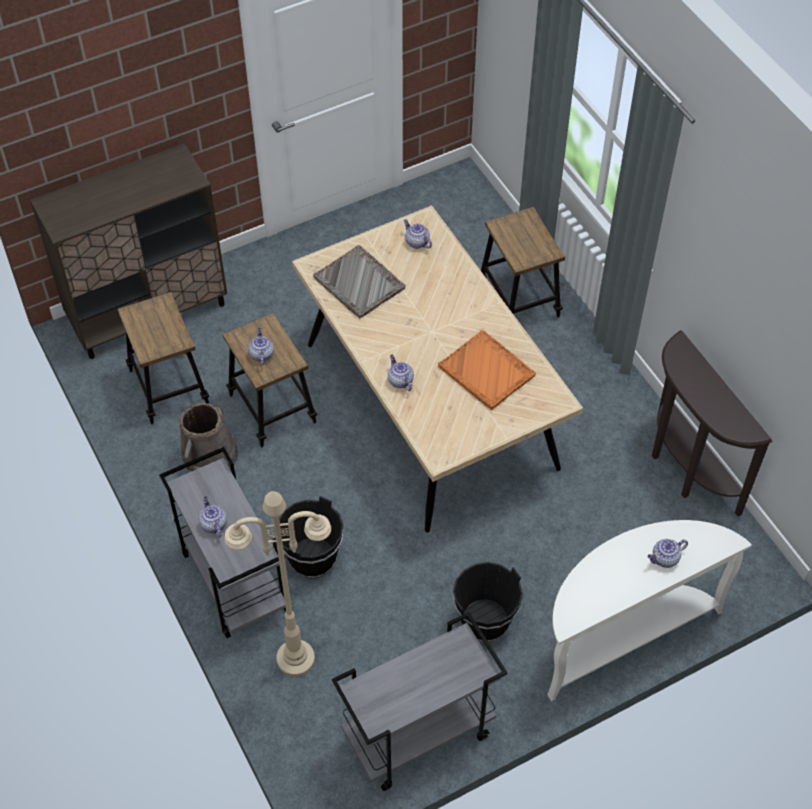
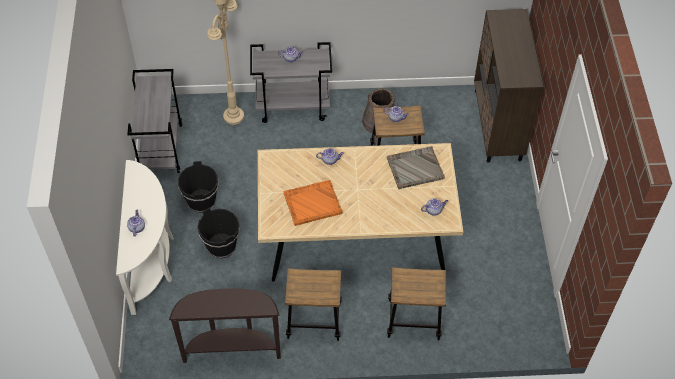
camera: 115 degrees right, 0 degrees up
(169, 387) = (436, 118): stool -> stool (314, 320)
(312, 558) = (286, 143): black bucket -> black bucket (221, 246)

